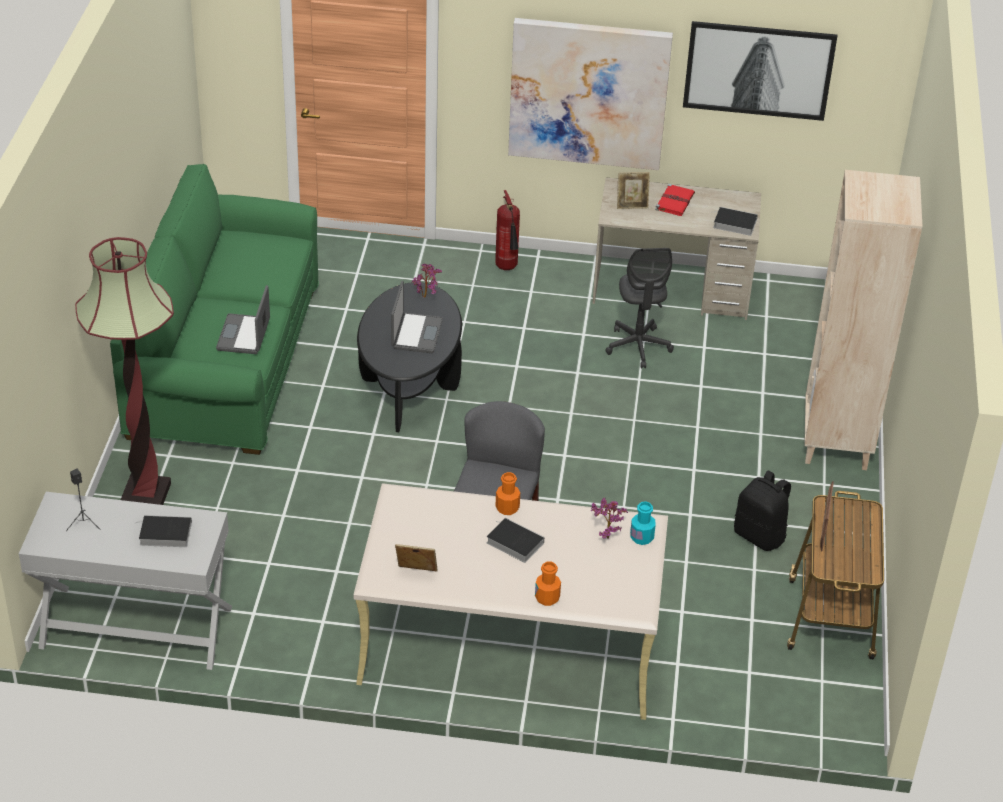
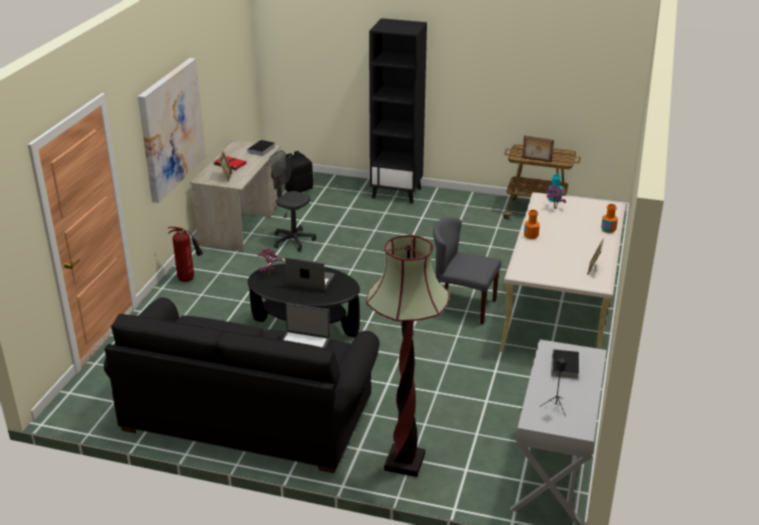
camera: 80 degrees left, 10 degrees down
(225, 361) = (247, 415): green sofa -> black sofa
(513, 542) = (562, 236): book -> none
(638, 346) = (293, 240): grey office chair -> grey office chair turned 150 degrees counterclockwise
(758, 70) = (216, 60): picture -> none
(760, 535) = (470, 222): black backpack -> black backpack (299, 189)
(836, 442) = (397, 193): beige bookcase -> black bookcase

